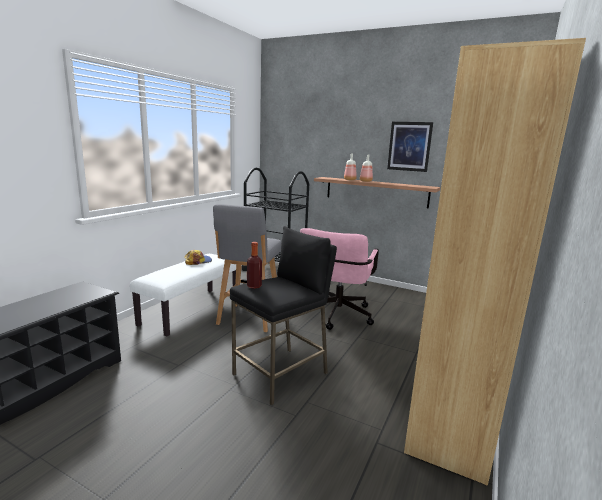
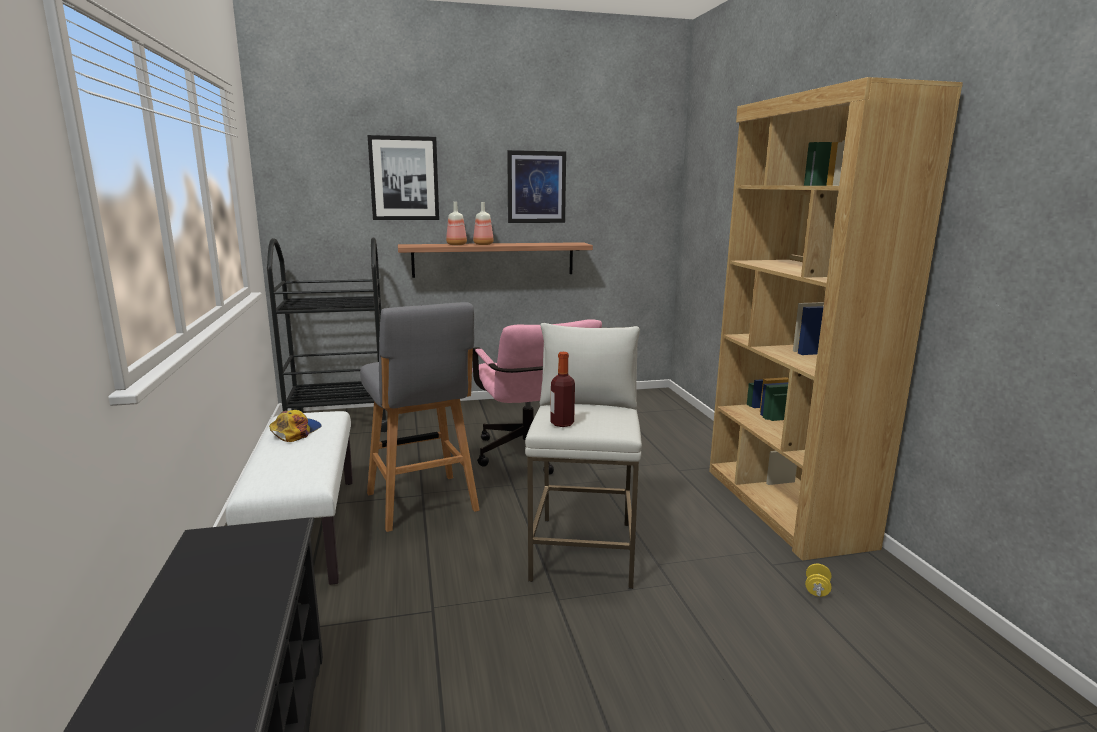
camera: 40 degrees left, 0 degrees up
(281, 374) = (583, 550): black stool -> white stool
(329, 138) = (404, 178): none -> picture
(380, 475) = (816, 590): none -> yellow dumbbell

